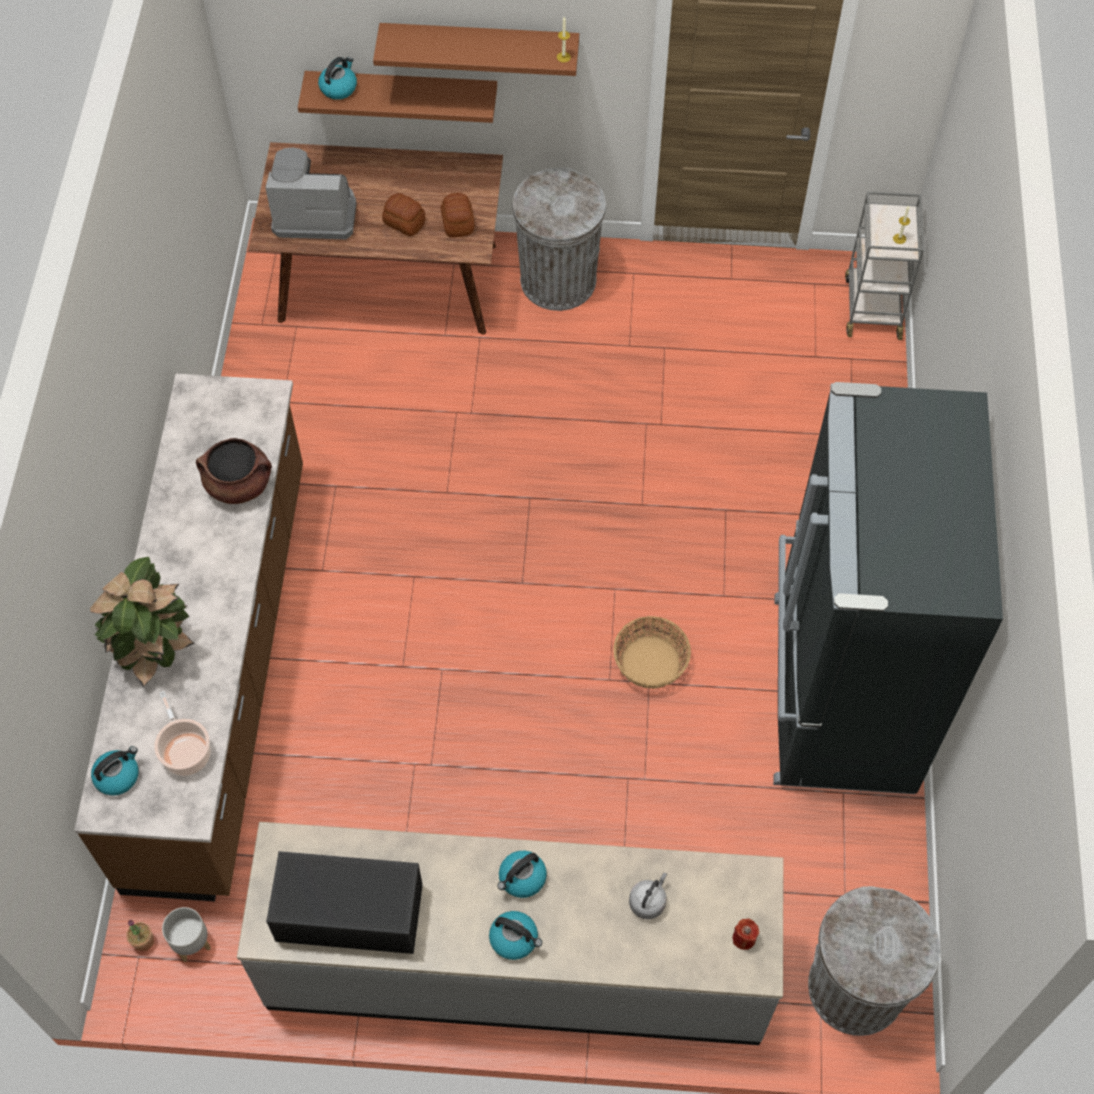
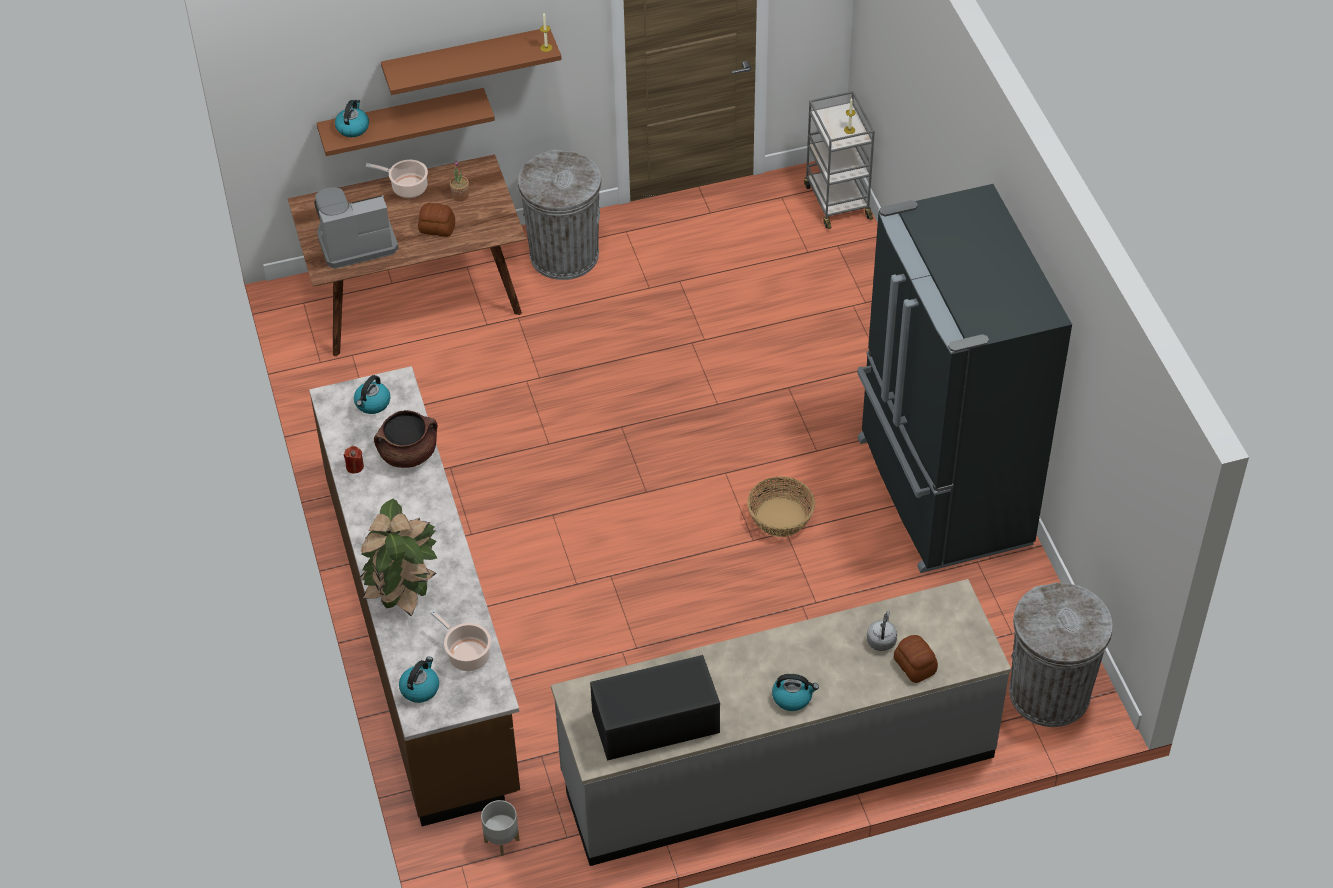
camera: 20 degrees left, 10 degrees down
(143, 941) = (460, 853): potted plant -> potted plant (460, 196)
(395, 166) = (407, 187): none -> cooking pot
(457, 223) = (483, 216): bread -> bread (914, 666)
(522, 878) = (778, 656): kettle -> kettle (372, 404)
(744, 938) = (964, 640): red candle -> red candle (355, 466)

